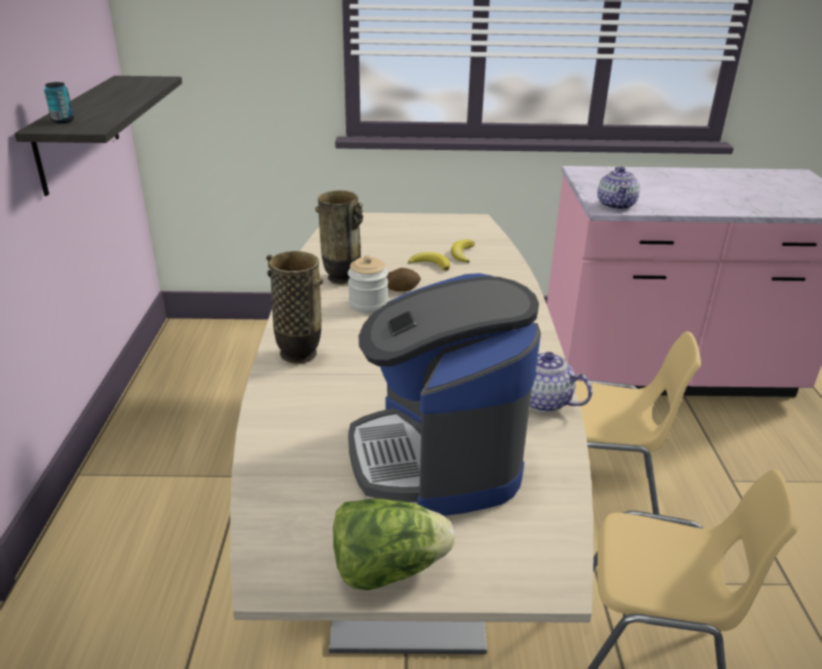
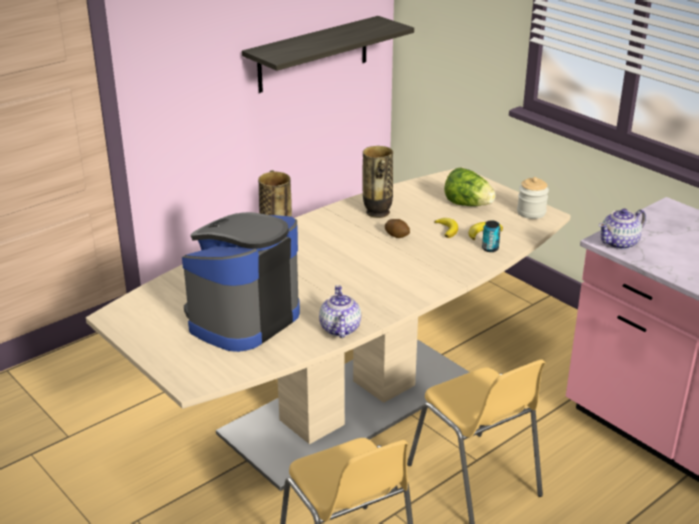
camera: 50 degrees right, 0 degrees up
(63, 121) = (276, 48): can -> can (490, 248)
(368, 304) = (360, 234): jar -> jar (531, 212)
(388, 569) = (148, 340): lettuce -> lettuce (468, 205)

